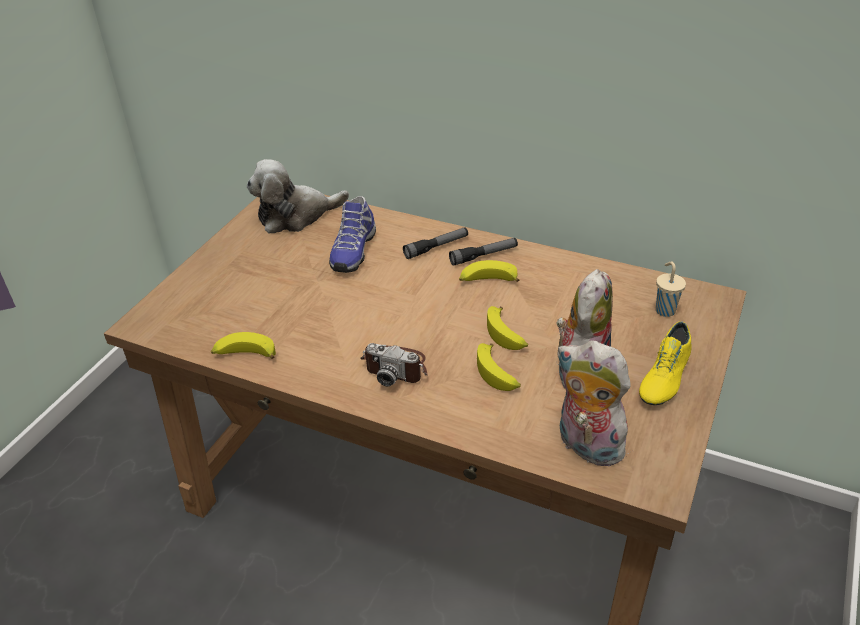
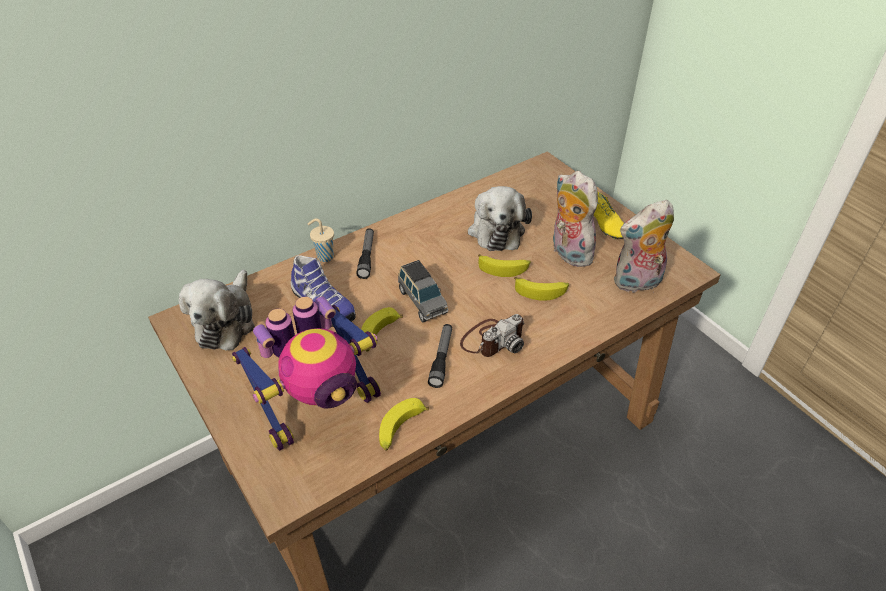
camera: 60 degrees left, 5 degrees up
(239, 302) = (320, 407): none -> toy robot
(408, 303) = (422, 301): none -> grey toy car
(484, 256) = (403, 238): flashlight -> flashlight (441, 359)
(487, 281) = (435, 249): banana -> banana (379, 335)
(561, 306) = (496, 229): none -> plush toy
(664, 310) = (538, 189): beige cup -> beige cup (324, 256)

